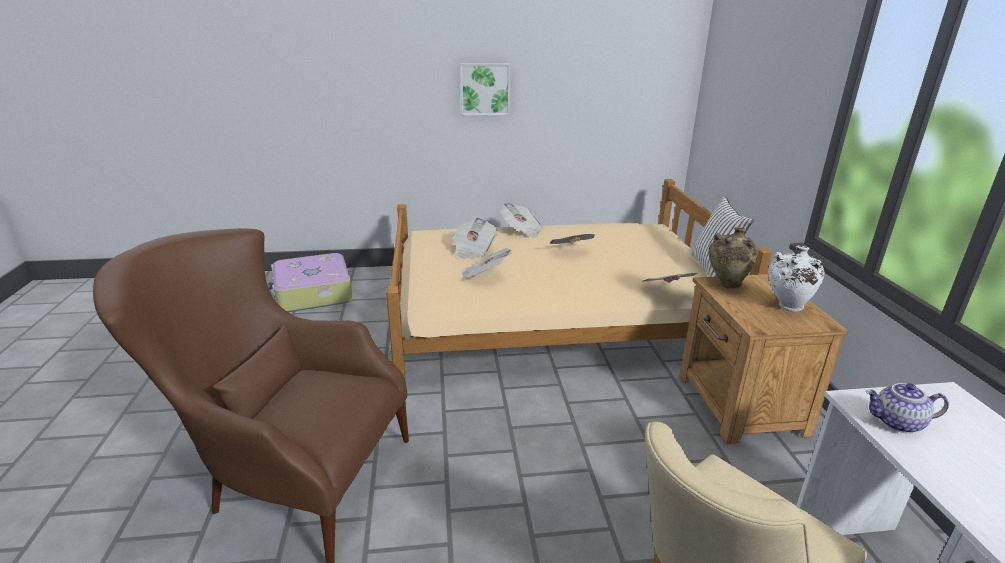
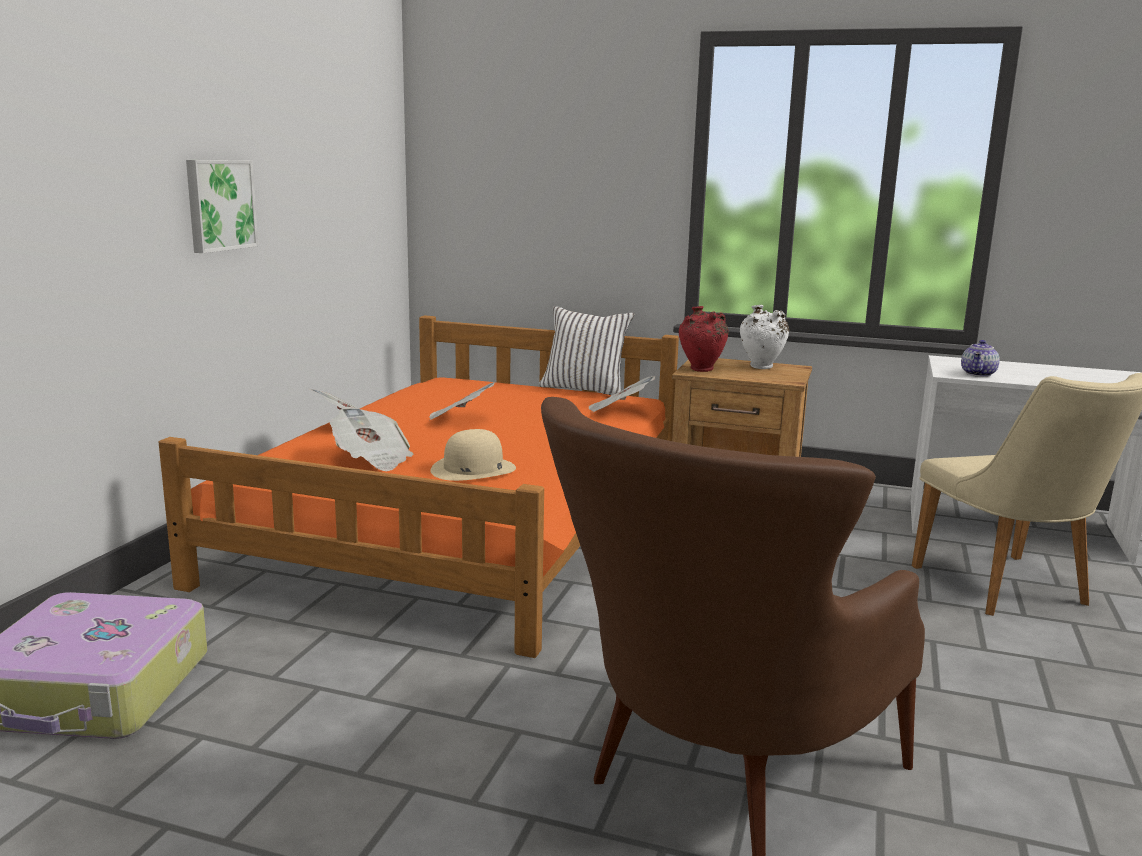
camera: 65 degrees left, 10 degrees down
(484, 276) = (473, 469): newspaper -> beige hat
(551, 313) = (466, 520): beige bed -> orange bed
(726, 285) = (701, 370): beige vase -> red vase

